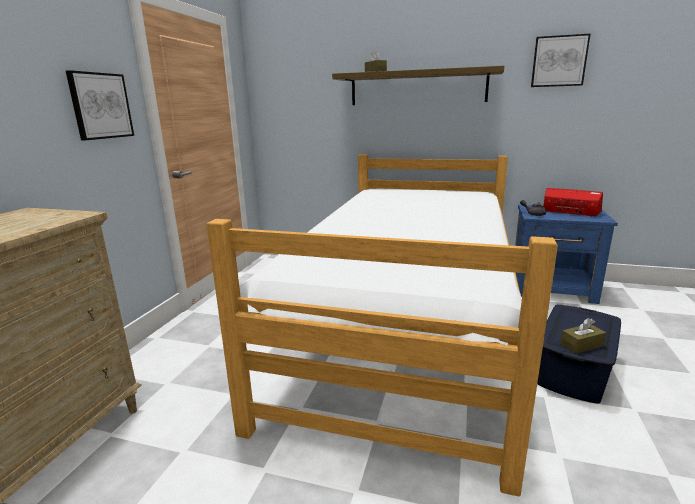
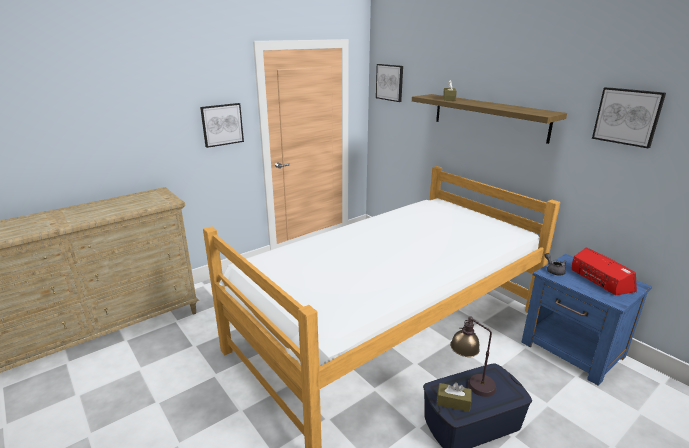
camera: 35 degrees right, 5 degrees up
(280, 71) = (390, 82): none -> picture
(566, 325) = (470, 382): none -> table lamp

